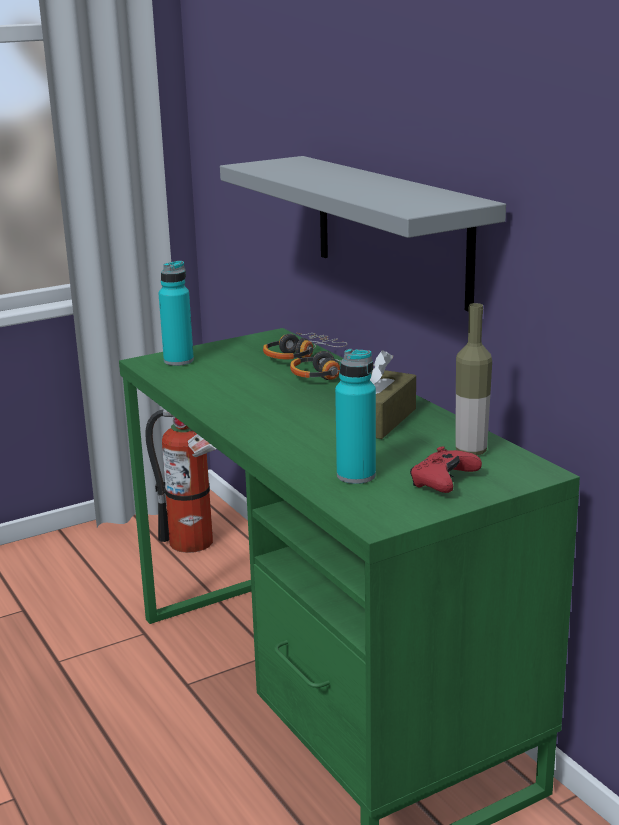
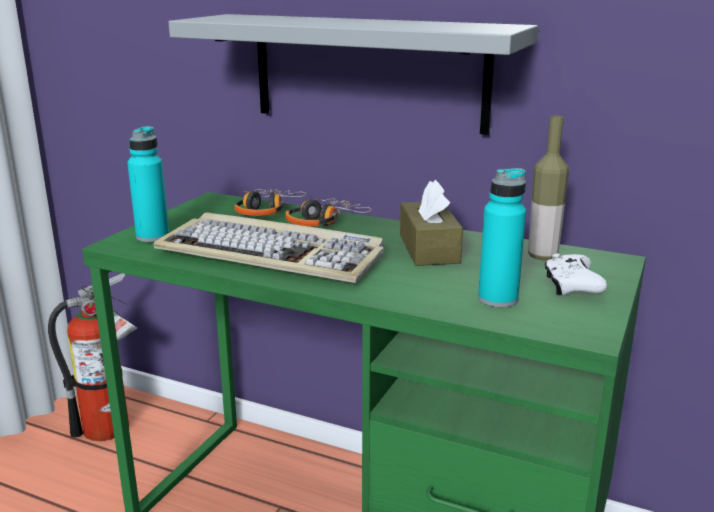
camera: 35 degrees left, 0 degrees up
(243, 396) = (273, 254): none -> keyboard
(443, 482) = (571, 286): red game controller -> white game controller

